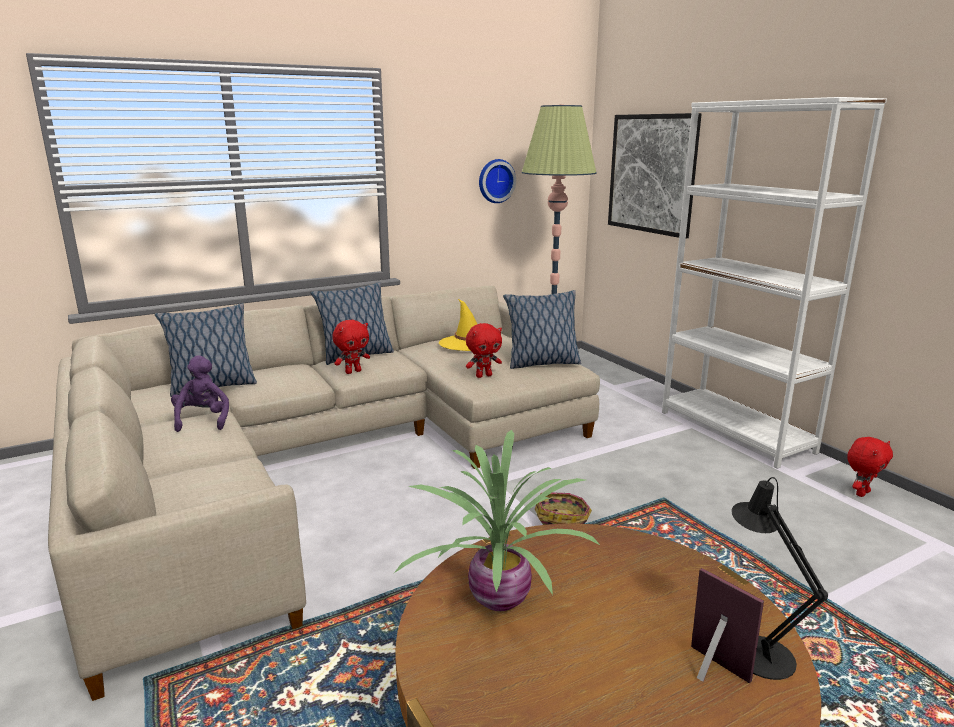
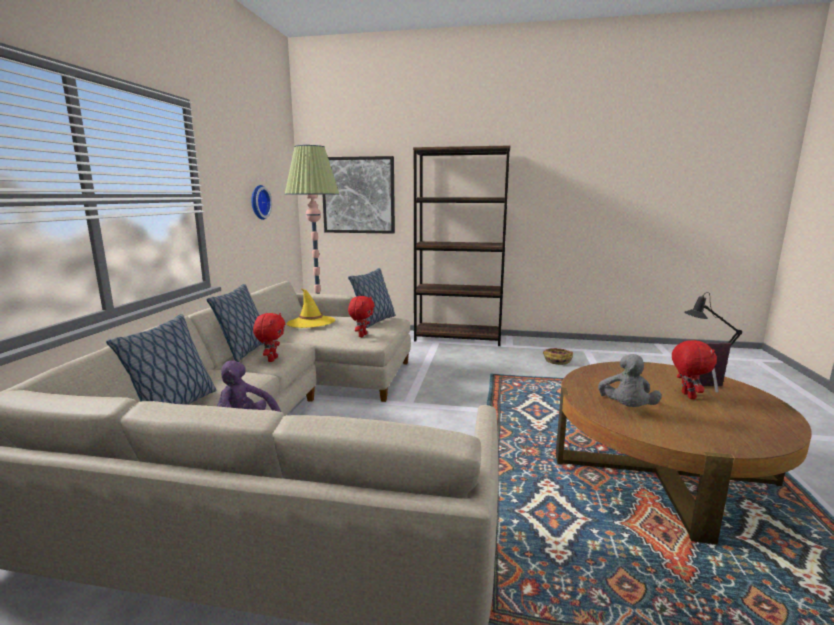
camera: 50 degrees left, 5 degrees down
(495, 599) = (626, 408): potted plant -> grey plush toy
(562, 519) = (475, 401): basket -> basket (557, 360)
(735, 432) = (458, 338): white bookcase -> brown bookcase
(861, 493) = (539, 343): red plush toy -> red plush toy (687, 395)

